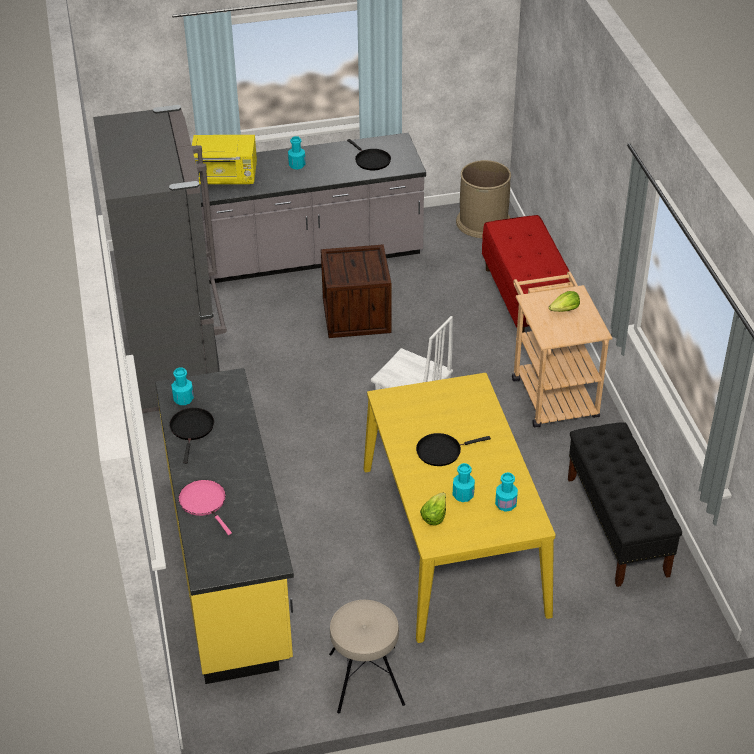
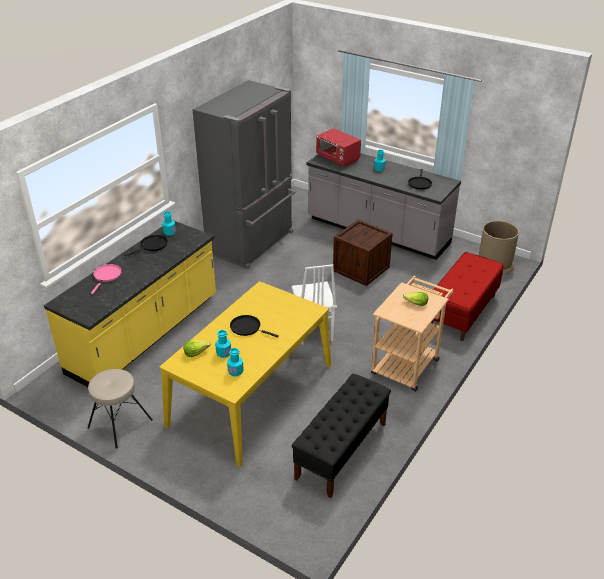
camera: 45 degrees right, 5 degrees down
(226, 177) = (338, 159): yellow microwave -> red microwave

